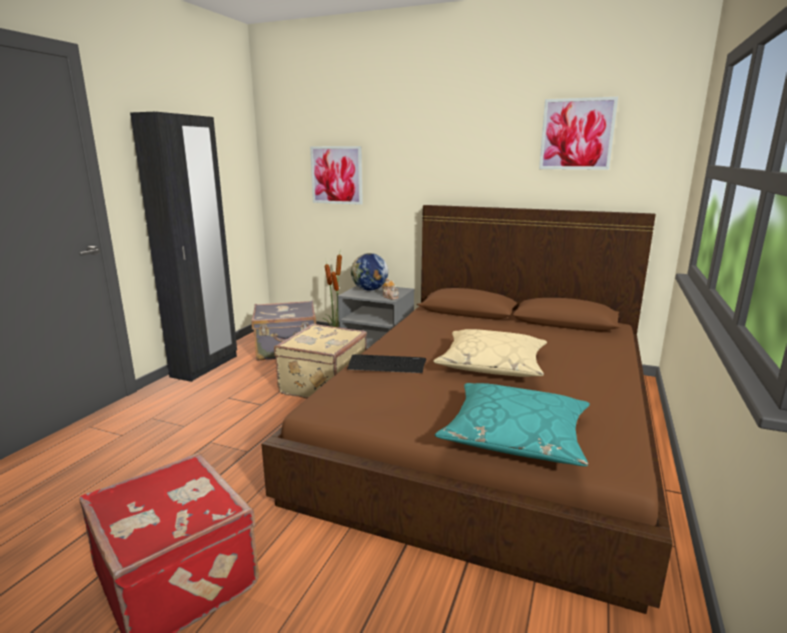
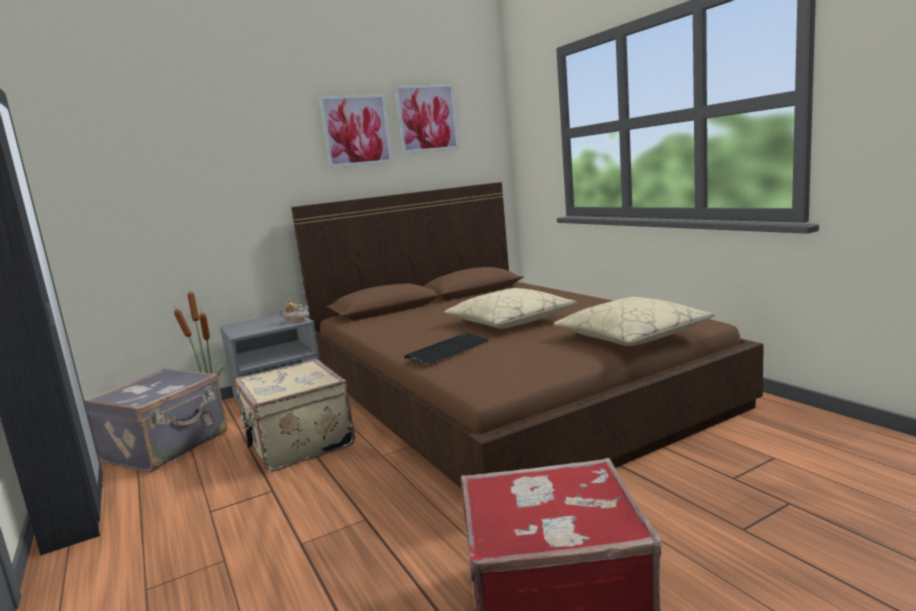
camera: 50 degrees left, 5 degrees down
(337, 175) = (152, 186): picture -> picture (356, 130)
(369, 289) = (251, 325): globe -> none
(515, 436) = (632, 336): turquoise pillow -> beige pillow

